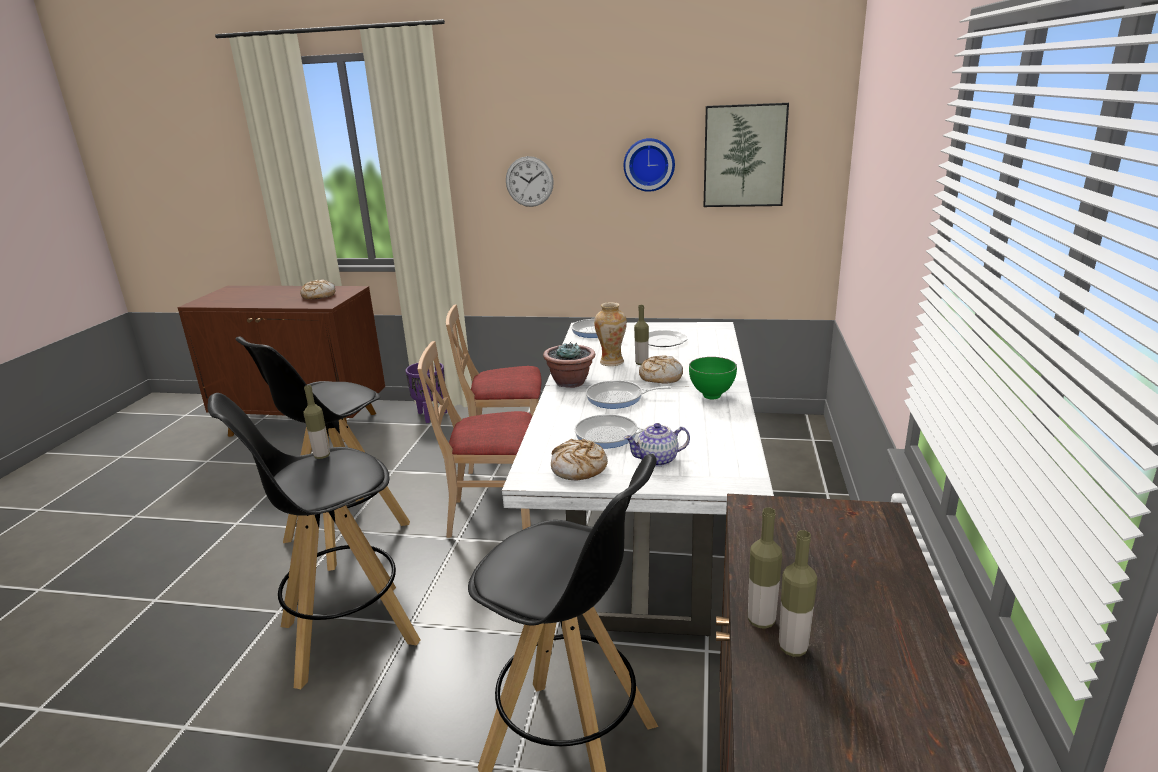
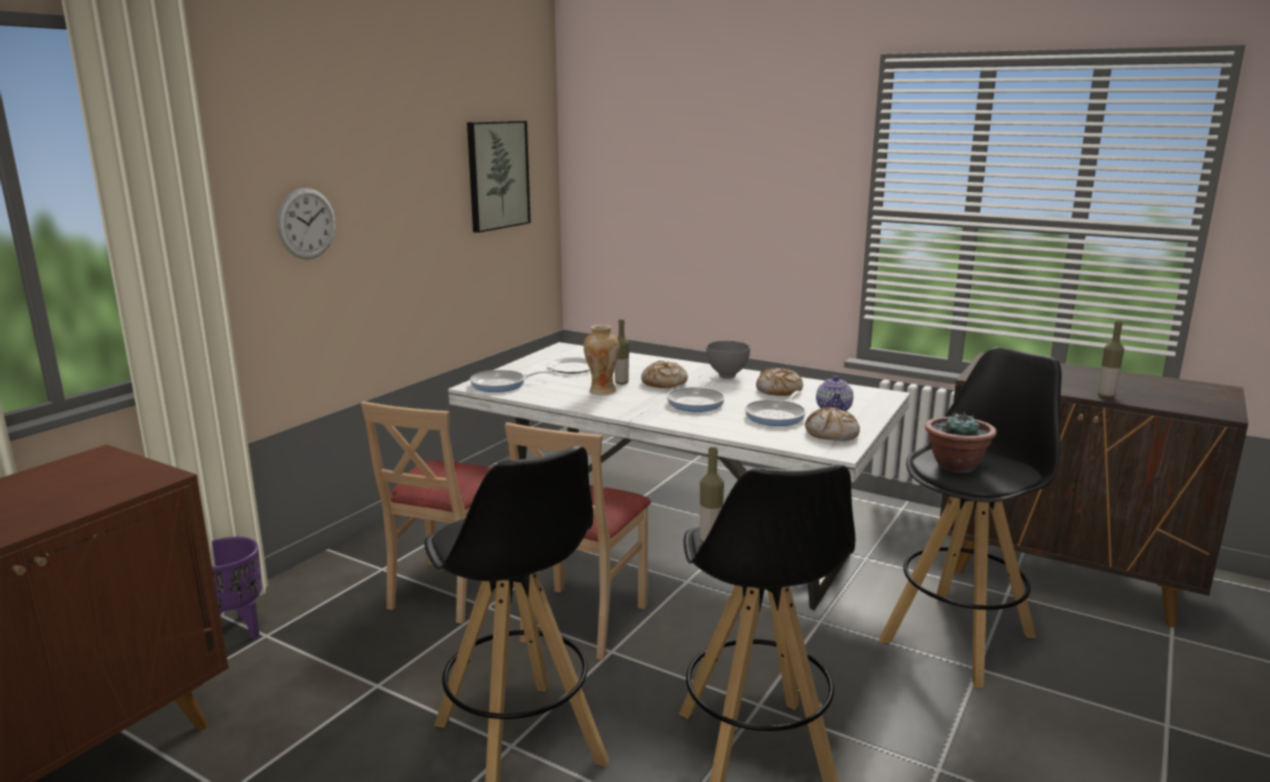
camera: 70 degrees left, 5 degrees down
(318, 296) = (80, 481): bread -> bread (779, 390)
(570, 382) = (635, 412): potted plant -> potted plant (955, 466)
(649, 164) = (426, 189): wall clock -> none
(710, 396) = (726, 377): green bowl -> grey bowl
(793, 648) = (1129, 395): bottle -> none

